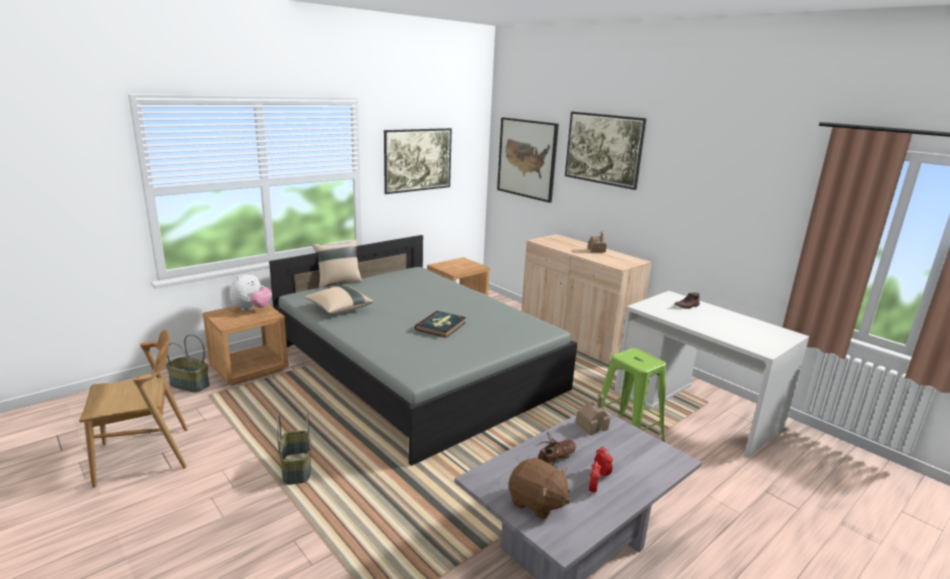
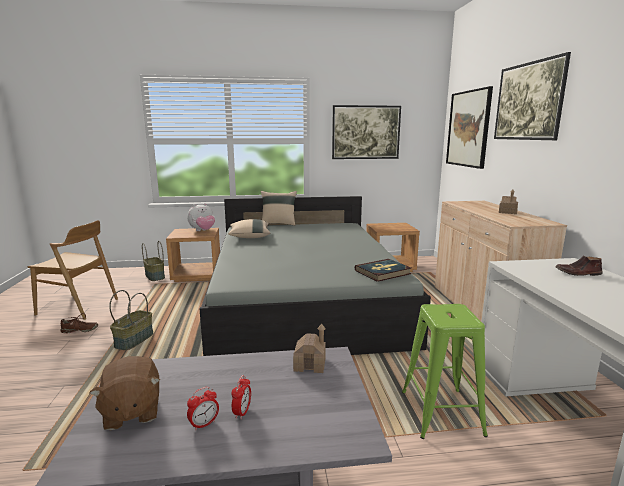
camera: 35 degrees right, 5 degrees down
(441, 326) = (303, 257): book -> book (383, 272)
(555, 459) = (221, 380): brown shoe -> brown shoe (80, 330)

